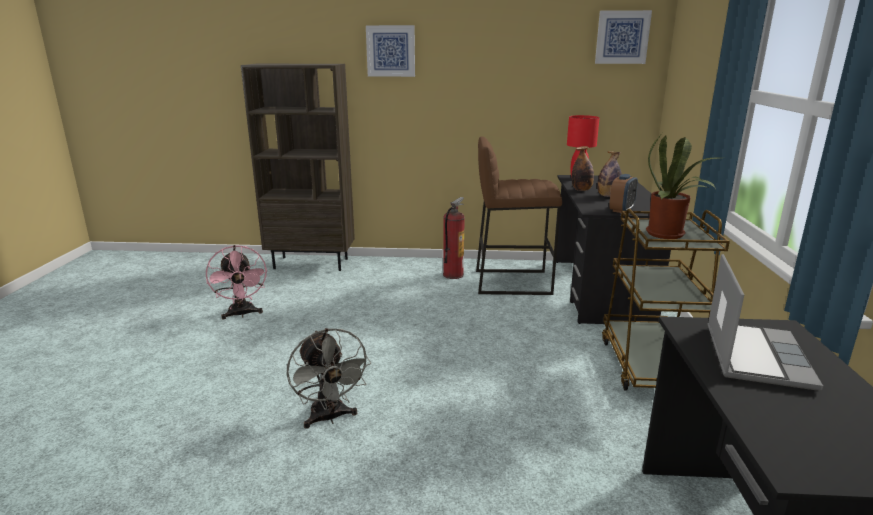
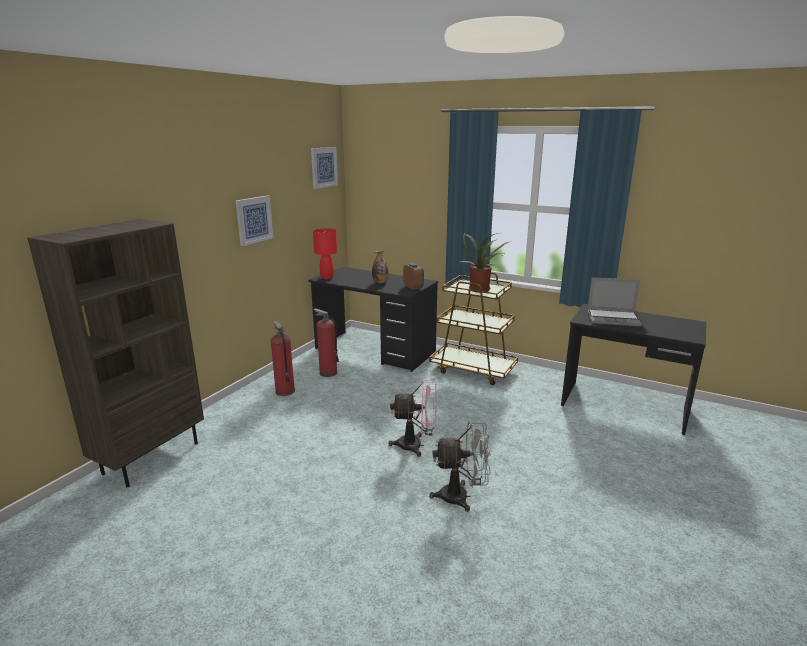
camera: 65 degrees left, 0 degrees up
(242, 314) = (229, 525): pink fan -> pink fan (416, 445)
(391, 51) = (177, 198): picture -> picture (254, 220)
(512, 282) = (328, 373): brown stool -> fire extinguisher
(581, 190) = (357, 284): bottle -> none
(754, 355) = (613, 318): laptop -> laptop turned 150 degrees clockwise

